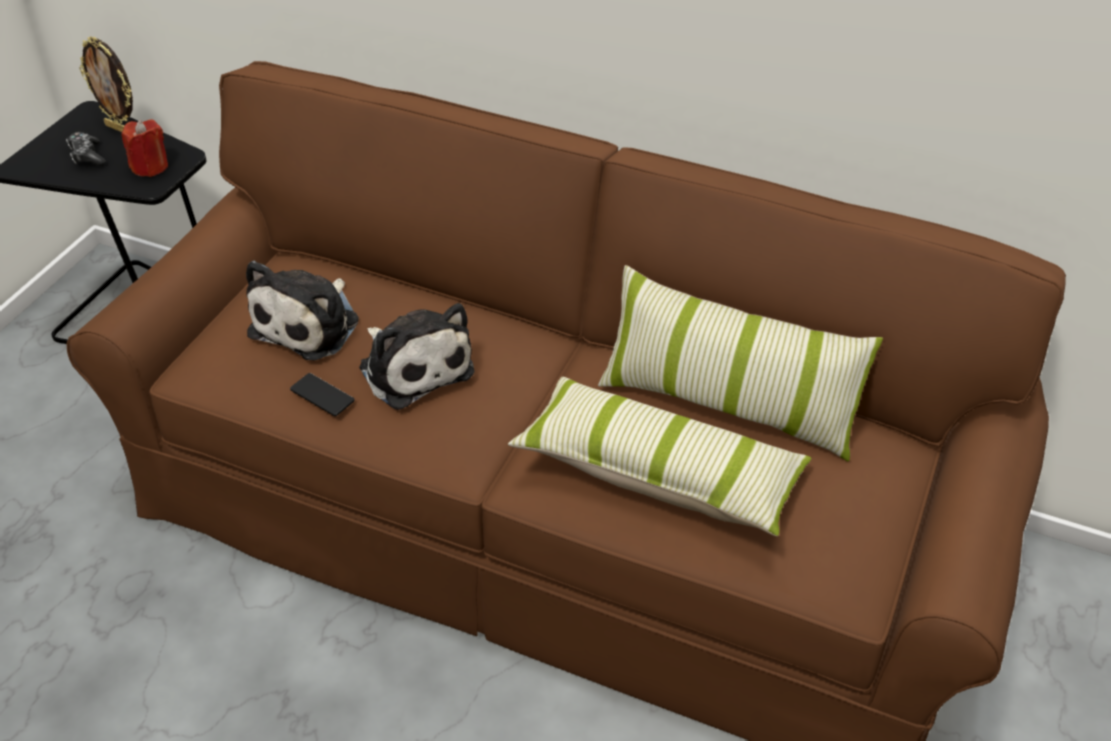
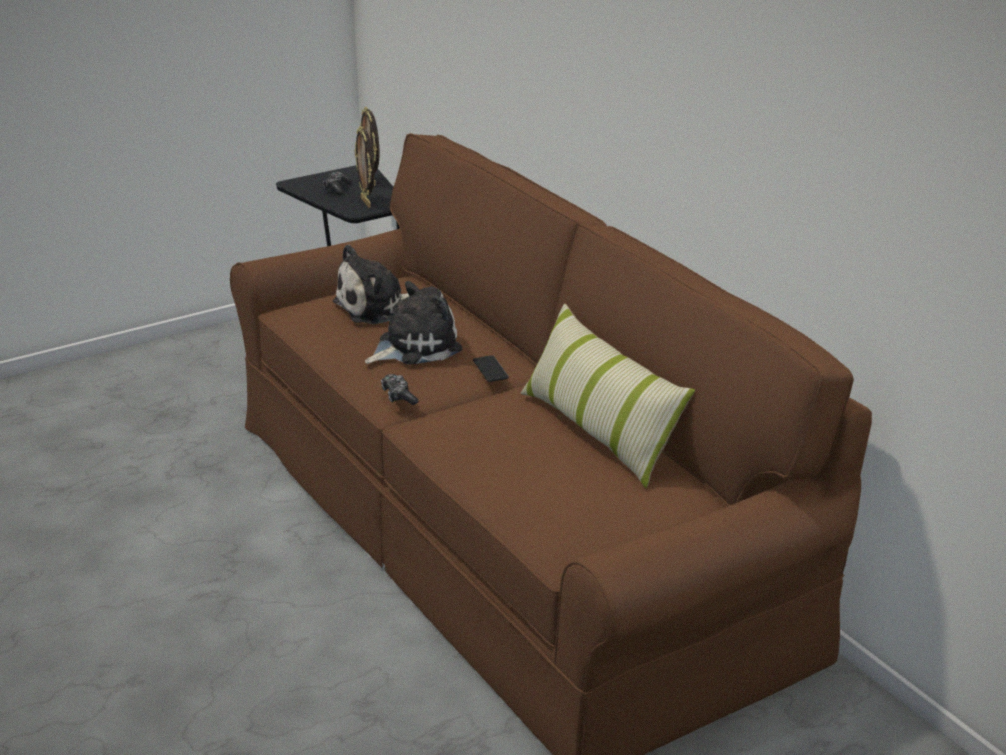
camera: 35 degrees right, 15 degrees down
(150, 166) = (366, 202): red candle -> picture frame
(322, 395) = (343, 341): phone -> phone (490, 369)
(414, 367) = (414, 346): plush toy -> plush toy turned 120 degrees counterclockwise
(467, 450) = (398, 396): none -> game controller
(659, 473) = (504, 447): pillow -> none

